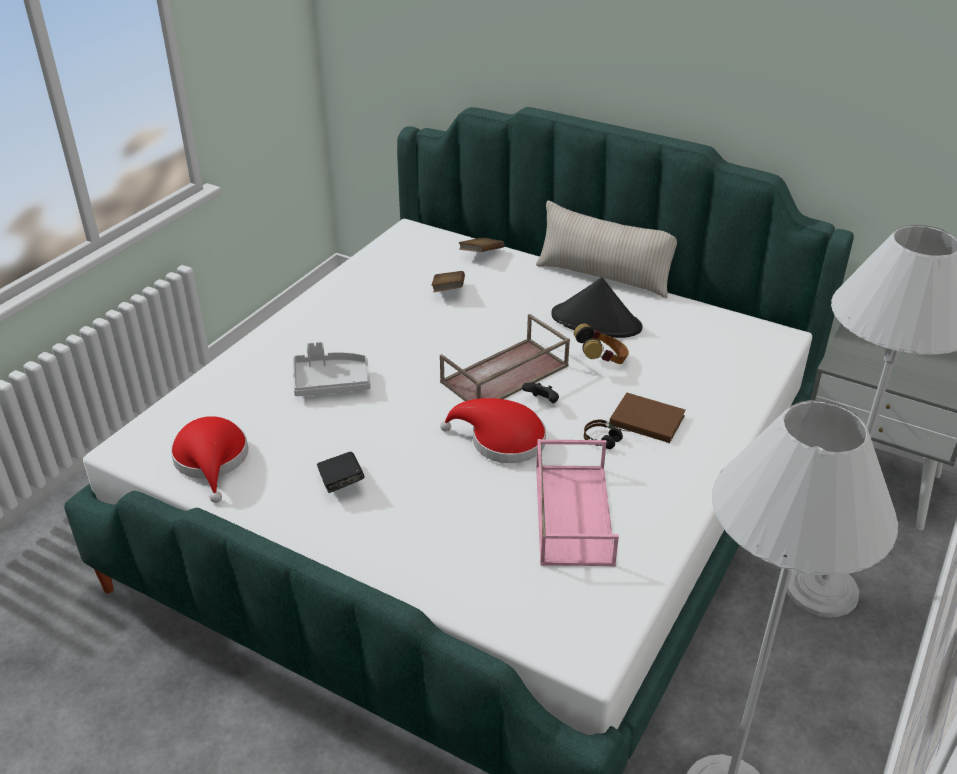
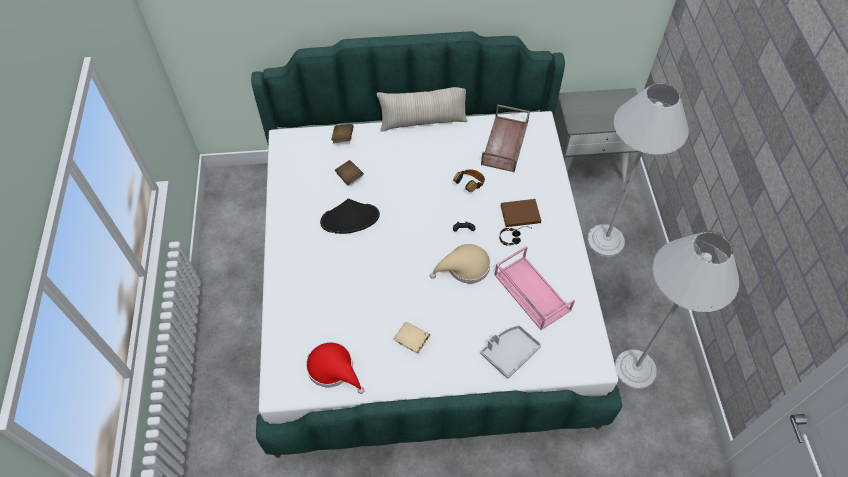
camera: 35 degrees left, 20 degrees up
(331, 382) = (346, 280): grey tray -> grey tray (509, 352)
(341, 482) = (412, 341): black book -> beige book
(501, 440) = (464, 267): red hat -> beige hat
(504, 375) = (430, 223): brown tray -> brown tray (505, 144)
(596, 322) = (446, 158): black hat -> black hat (350, 219)

